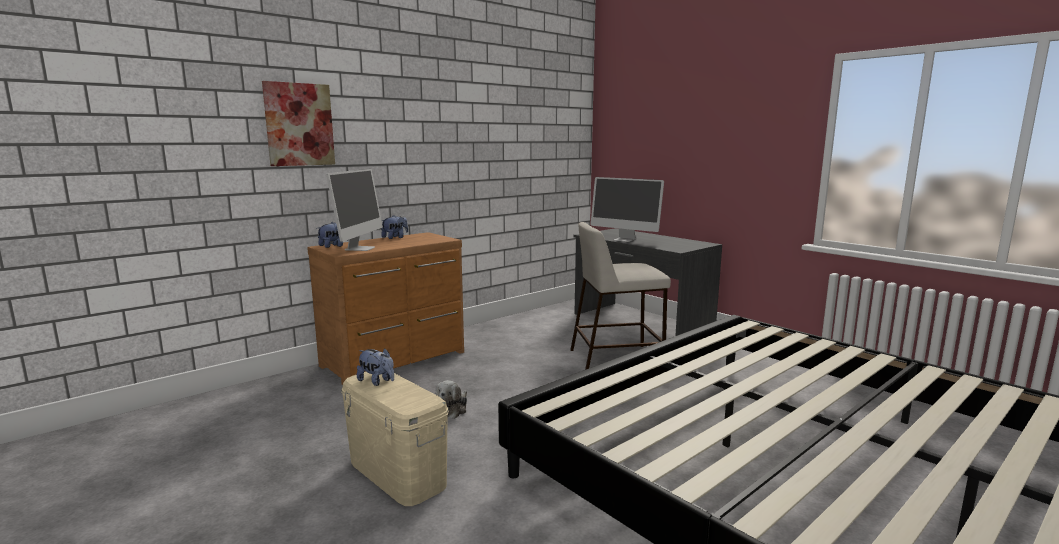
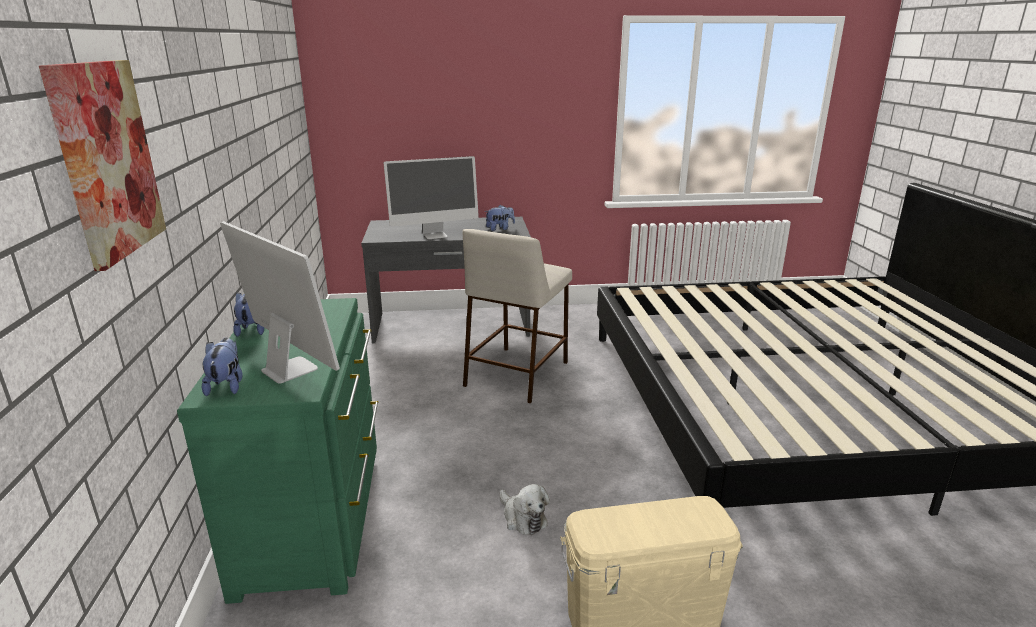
camera: 55 degrees left, 10 degrees up
(377, 381) = (619, 528): plush toy -> plush toy (500, 229)
(396, 360) = (316, 514): brown dresser -> green dresser

